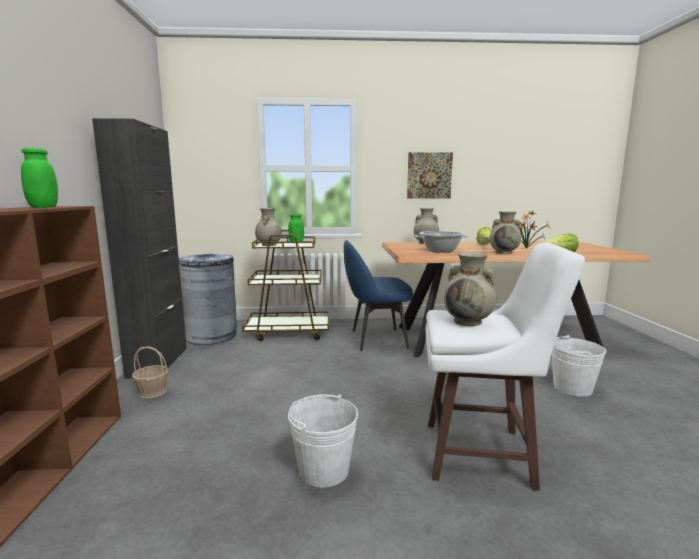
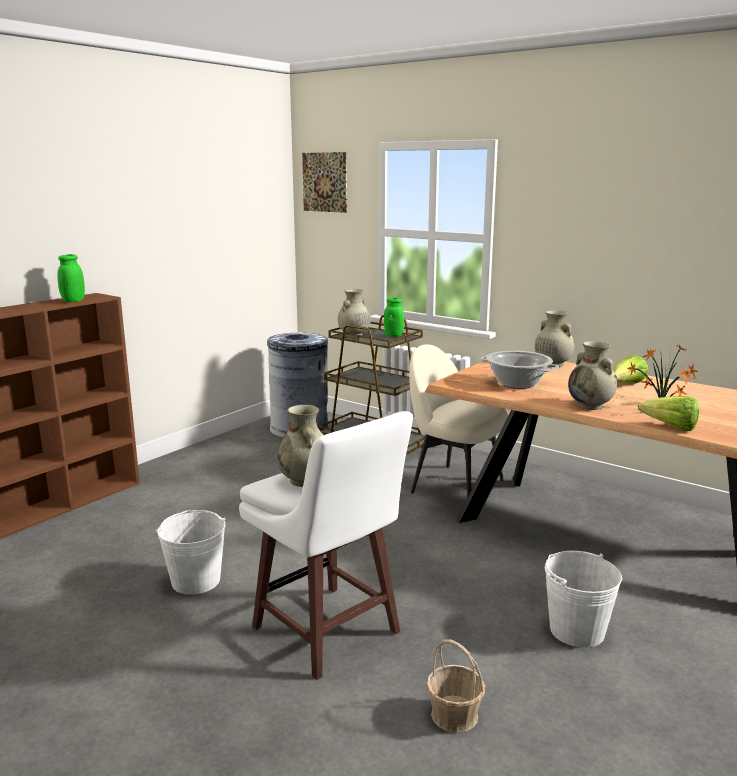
camera: 40 degrees right, 5 degrees up
(152, 392) = (182, 471): basket -> basket (454, 715)
(158, 362) = (221, 444): black cabinet -> none
(377, 339) = (455, 485): blue chair -> beige chair
(429, 175) = (596, 256): picture -> picture (324, 182)

